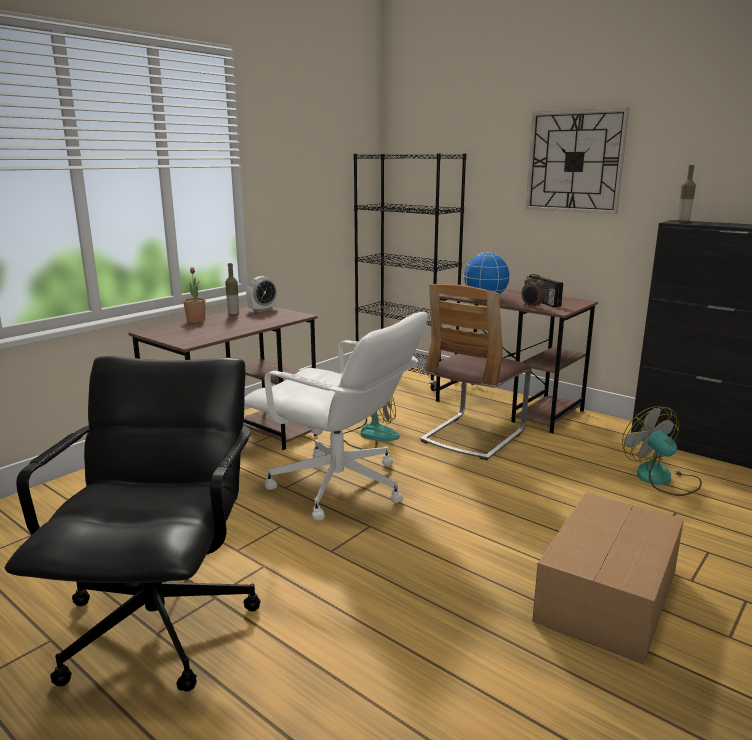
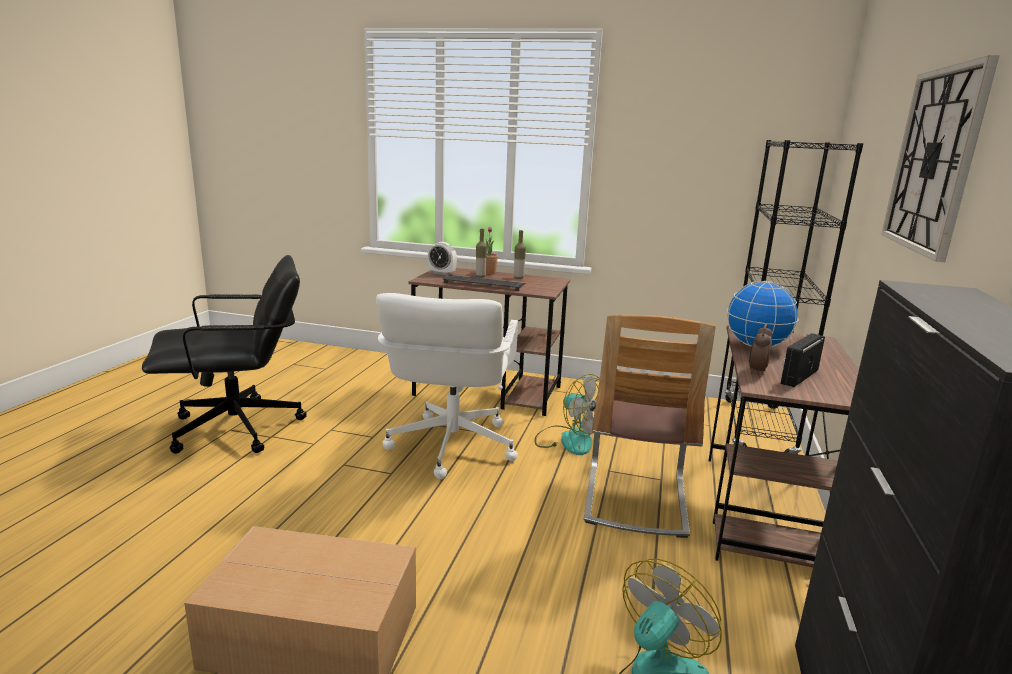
camera: 65 degrees right, 0 degrees up
(242, 327) = (485, 284): none -> keyboard
(262, 310) = (548, 281): alarm clock -> alarm clock (442, 273)
(473, 436) = (635, 498): chair -> chair turned 90 degrees counterclockwise
(683, 222) = (930, 290): bottle -> bottle (480, 276)

